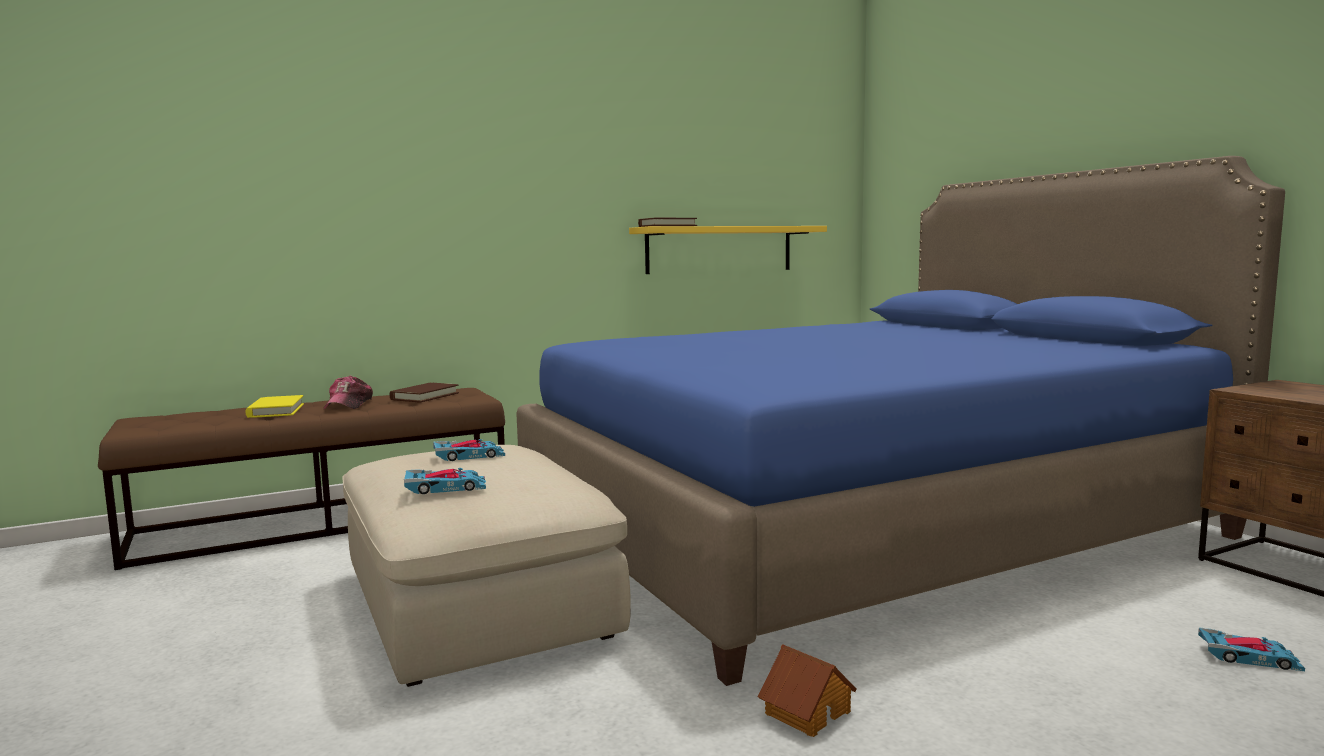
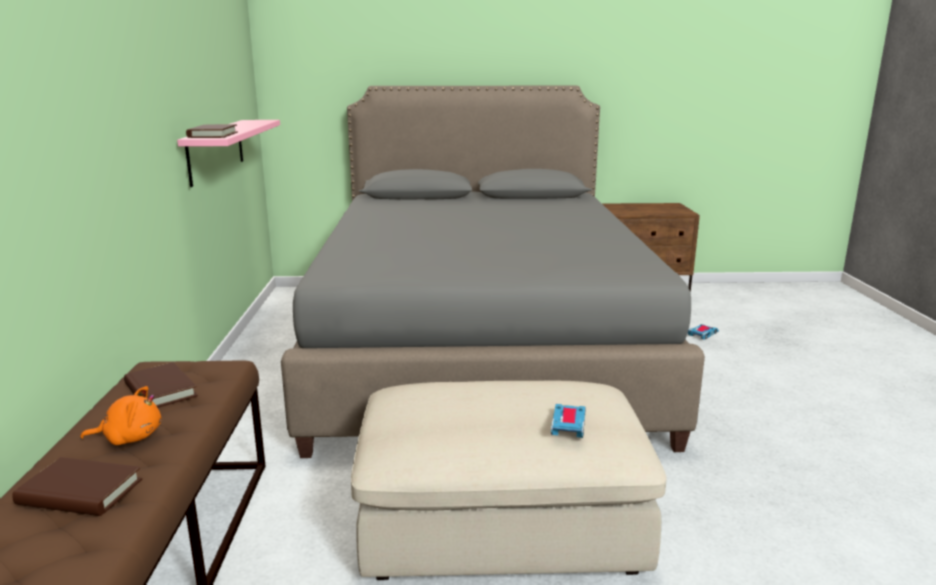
camera: 65 degrees left, 10 degrees up
(276, 411) = (80, 492): yellow book -> brown book
(349, 404) = (130, 438): cap -> orange plush toy
(469, 456) = (463, 404): toy car -> none
(720, 249) = (216, 150): yellow shelf -> pink shelf
(806, 712) = (720, 438): toy house -> none
(863, 525) = (480, 348): blue bed -> grey bed

